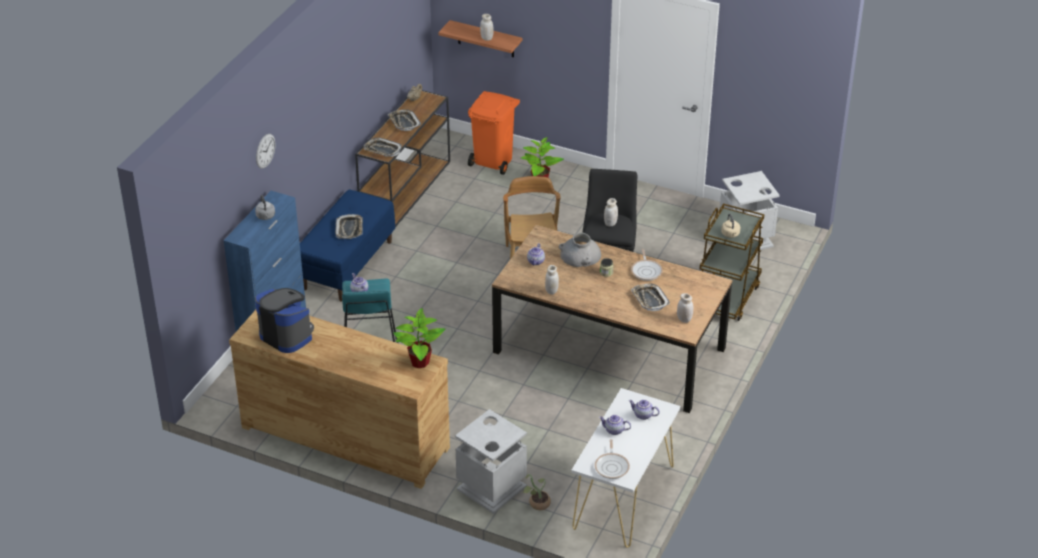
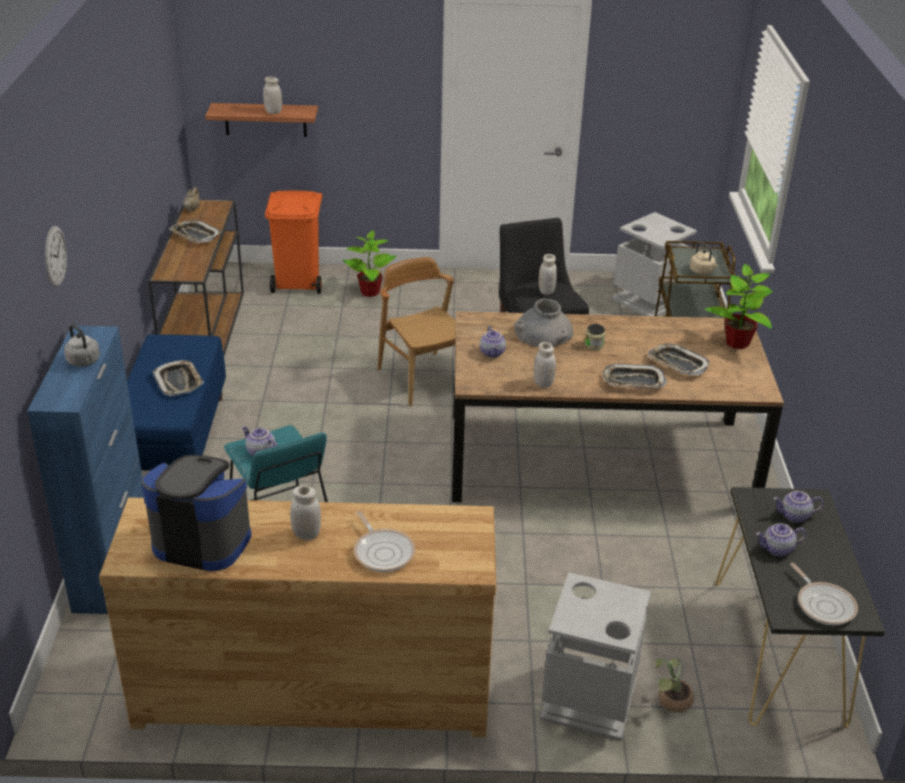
camera: 25 degrees left, 5 degrees down
(382, 150) = (185, 269): tray -> tray (633, 381)
(419, 362) = (454, 524): potted plant -> potted plant (737, 343)
(623, 497) = (778, 652): white console table -> black console table
(646, 271) = (642, 332): frying pan -> frying pan (383, 551)
(684, 319) = (741, 376): white jar -> white jar (306, 534)

